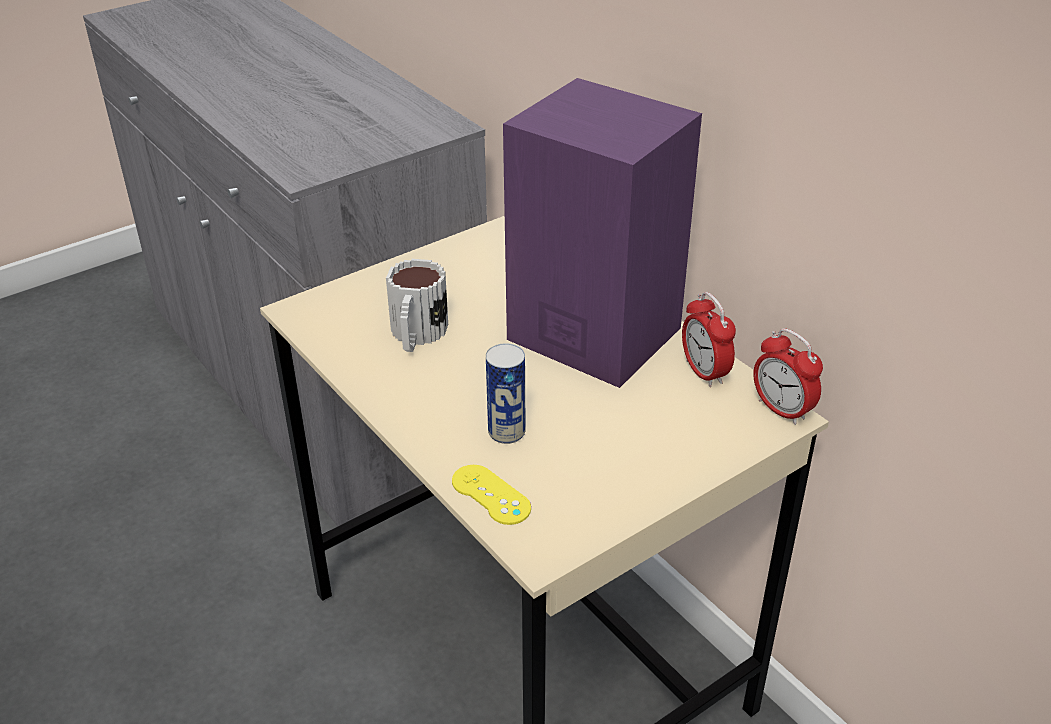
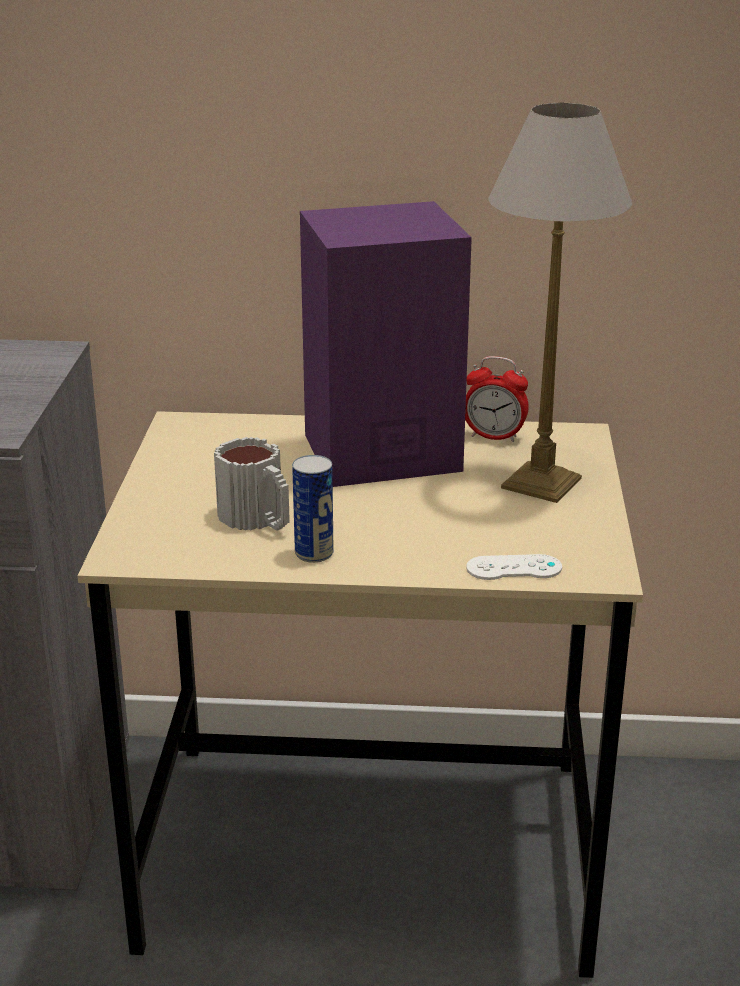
camera: 50 degrees left, 10 degrees down
(491, 495) = (514, 568): yellow game controller -> white game controller
(506, 432) = (448, 533): can -> can (314, 553)
(658, 439) = (543, 483): none -> table lamp
(782, 410) = (575, 431): alarm clock -> none

